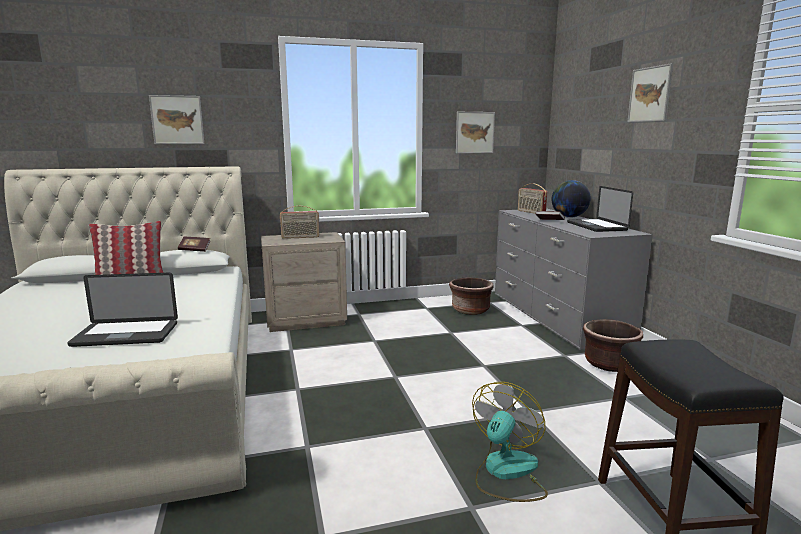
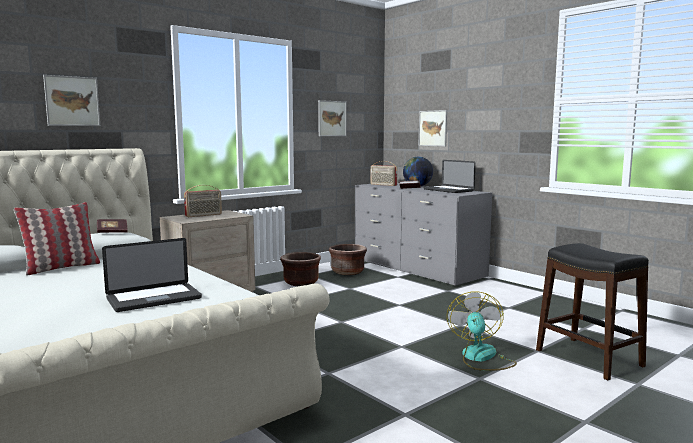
camera: 25 degrees left, 5 degrees down
(609, 364) = (481, 291): brown planter -> brown planter (301, 283)
(650, 94) = (478, 90): picture -> picture (433, 128)

